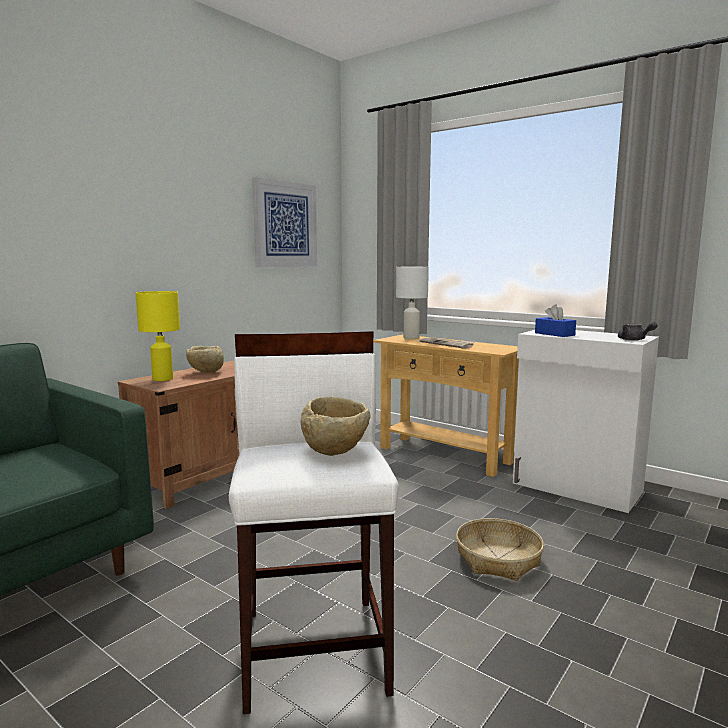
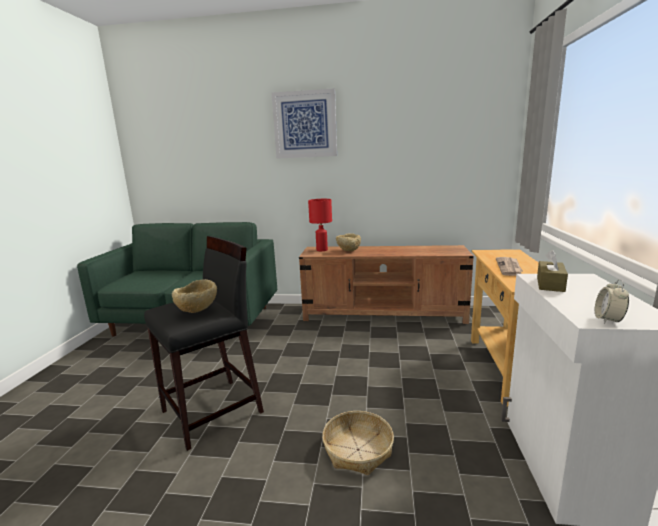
camera: 60 degrees right, 5 degrees up
(163, 379) = (322, 250): yellow table lamp -> red table lamp
(285, 224) = (447, 148): picture -> picture (305, 124)
(316, 648) = (213, 411): white stool -> black stool
(411, 337) = (509, 254): white table lamp -> none
(554, 334) = (550, 284): blue tissue box -> brown tissue box
(634, 340) = (608, 320): grey teapot -> alarm clock

